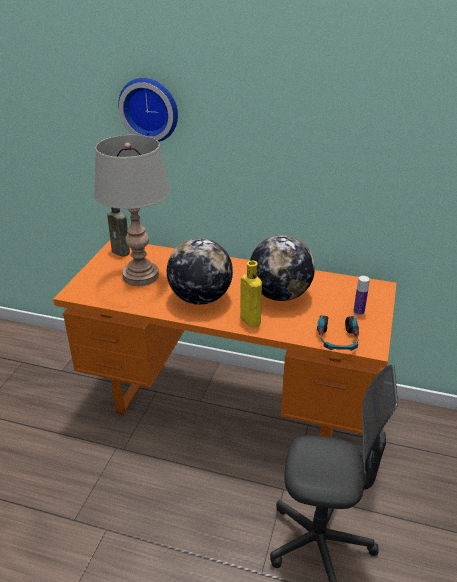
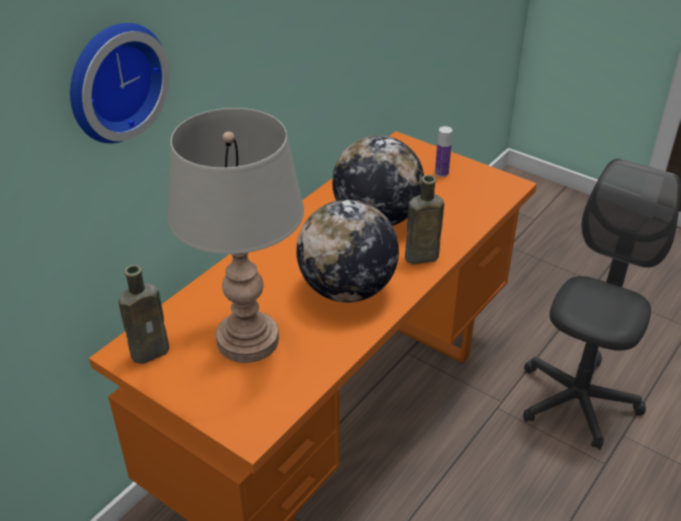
camera: 70 degrees left, 5 degrees up
(249, 319) = (419, 257): yellow bottle -> brown bottle
(337, 340) = (489, 203): headphones -> none

